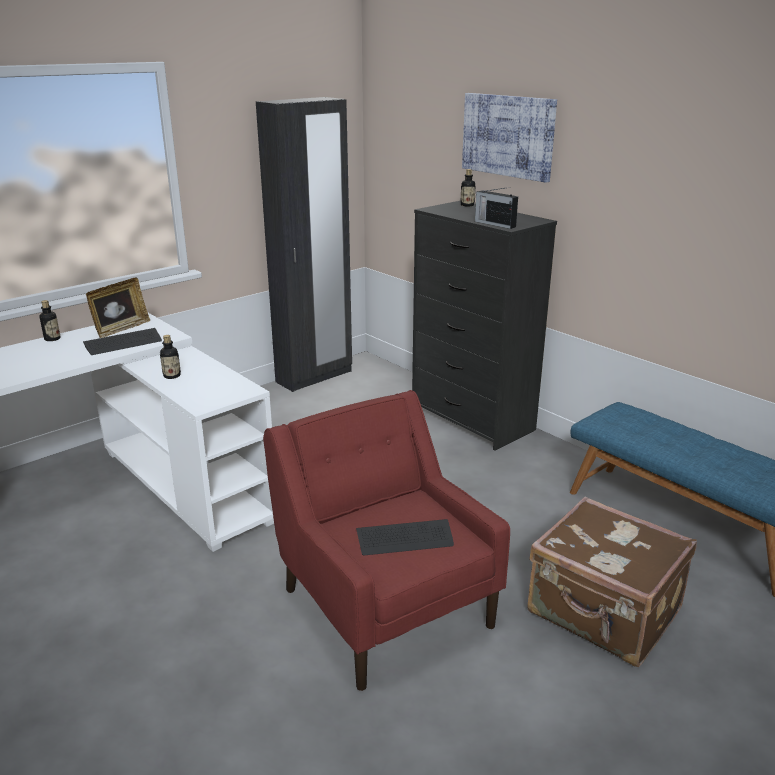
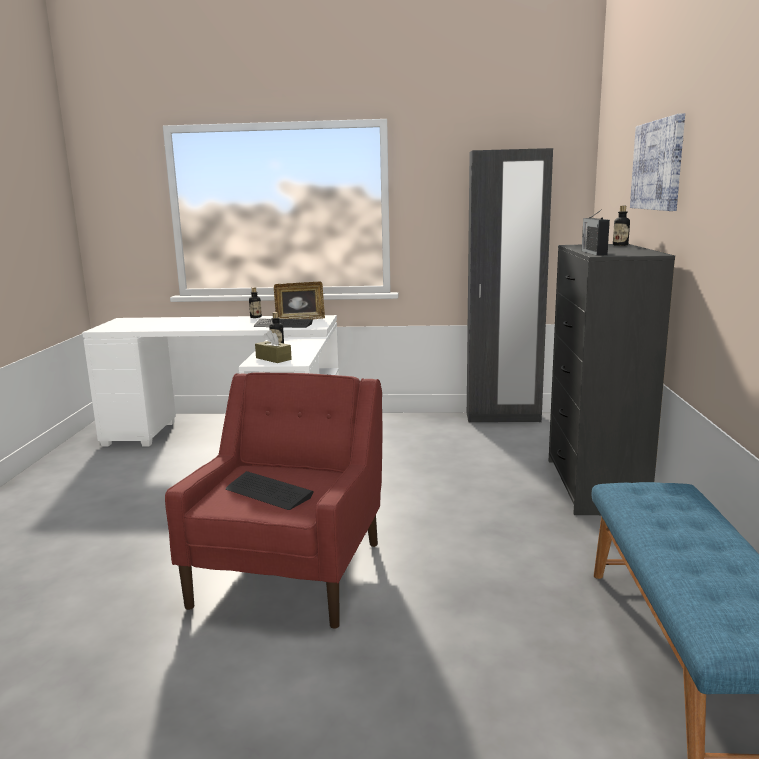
camera: 45 degrees right, 10 degrees down
(209, 393) = (273, 359): none -> brown tissue box
(603, 613) = (447, 676): brown suitcase -> none

